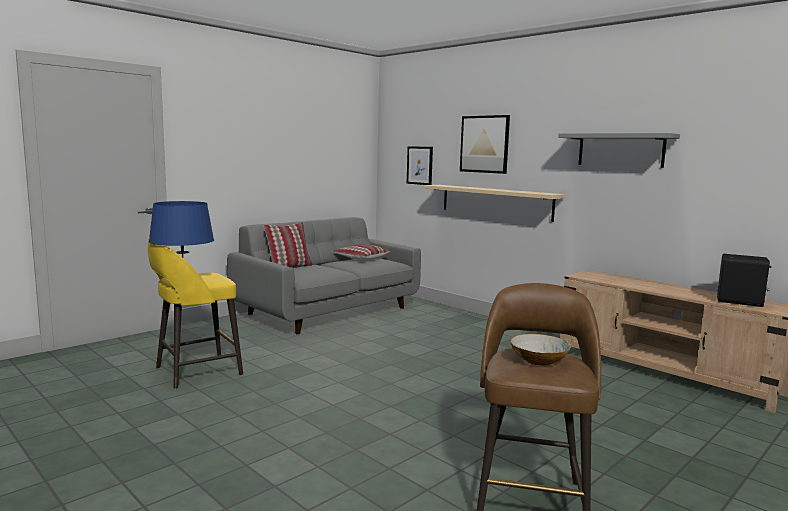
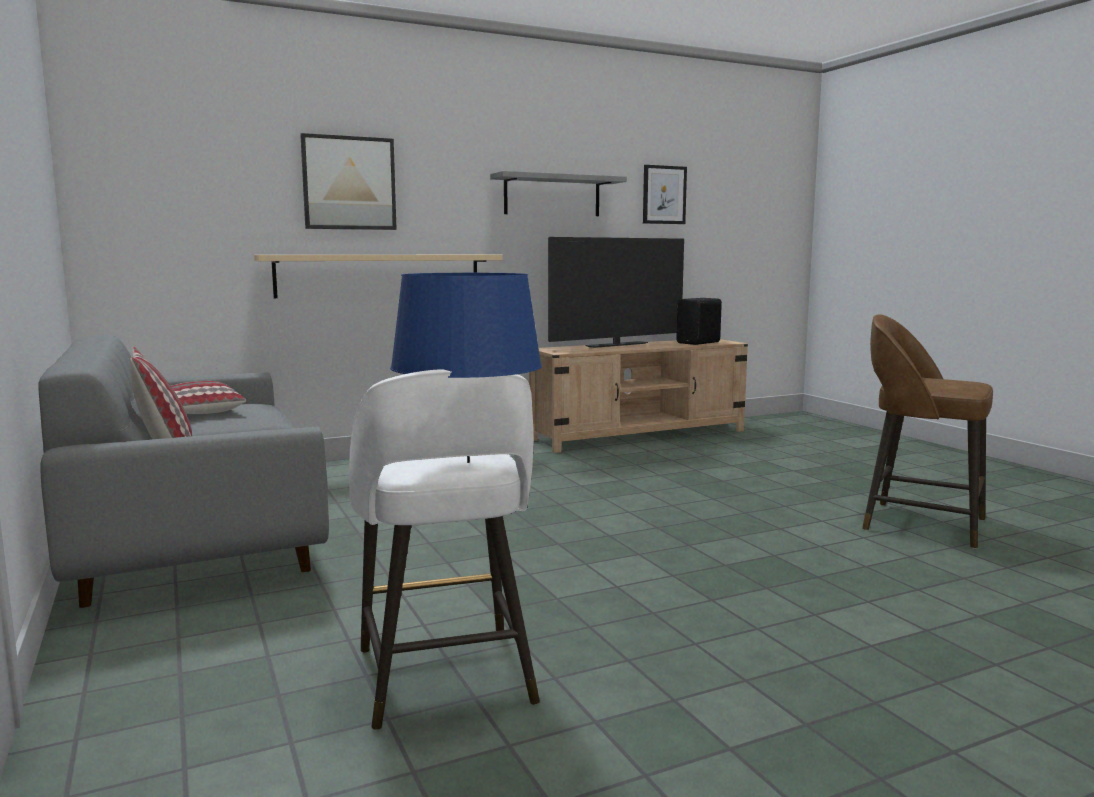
camera: 70 degrees left, 0 degrees up
(196, 371) = (445, 679): yellow stool -> white stool
(420, 165) = (200, 220): picture -> picture (664, 195)
(538, 361) = (936, 381): bowl -> none
(657, 284) = (617, 345): none -> television

